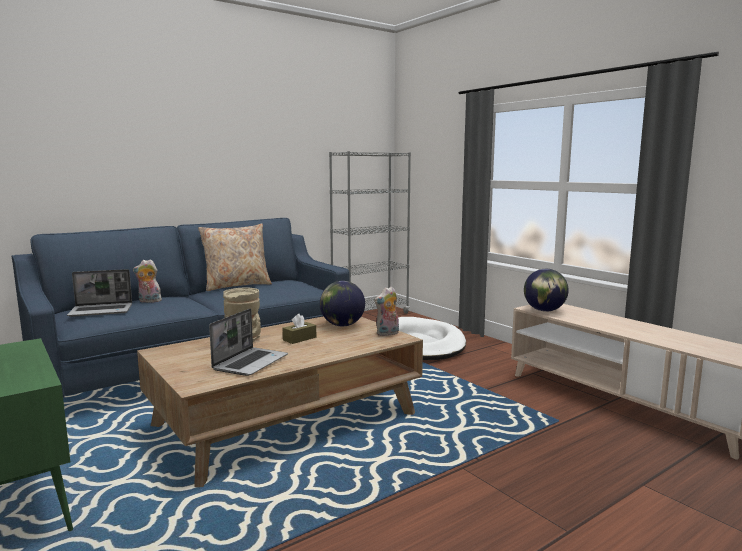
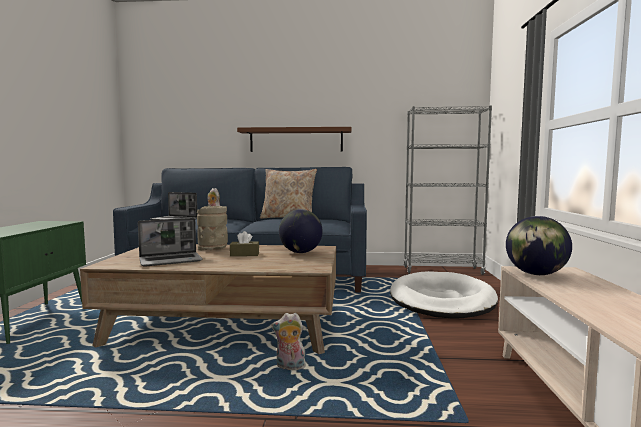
camera: 40 degrees right, 5 degrees down
(208, 184) = (296, 140): none -> brown shelf
(387, 334) = (315, 263): plush toy -> plush toy (289, 367)

